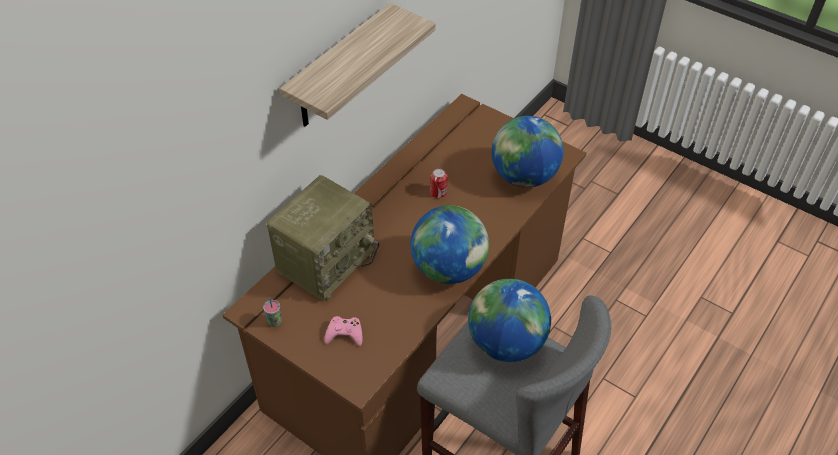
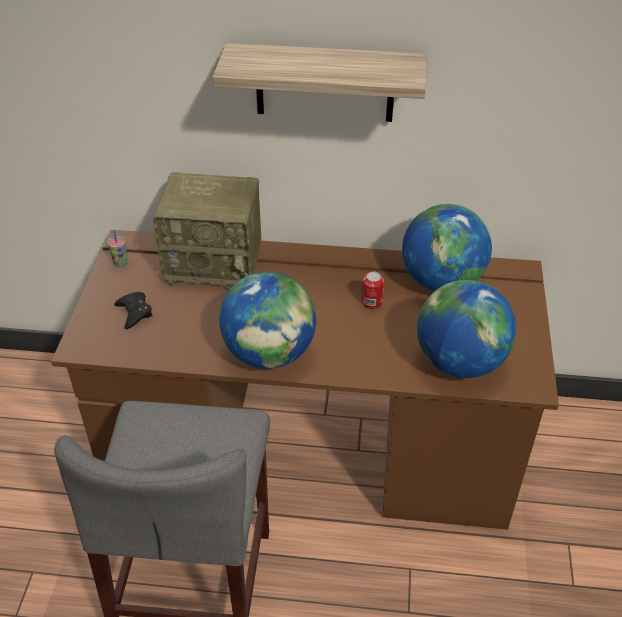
camera: 60 degrees right, 5 degrees down
(345, 333) = (134, 312): pink game controller -> black game controller
(506, 343) = (209, 448): globe -> globe (441, 281)

